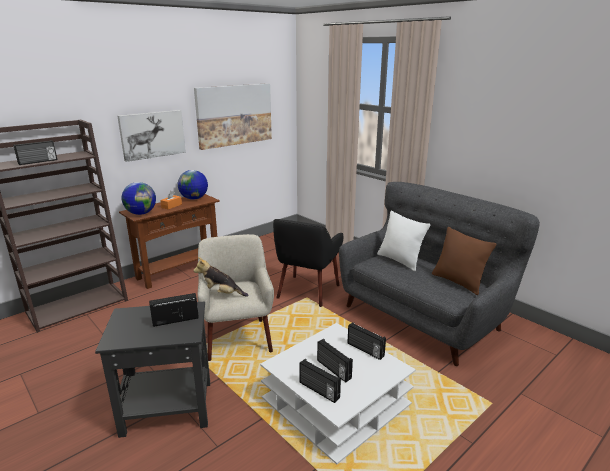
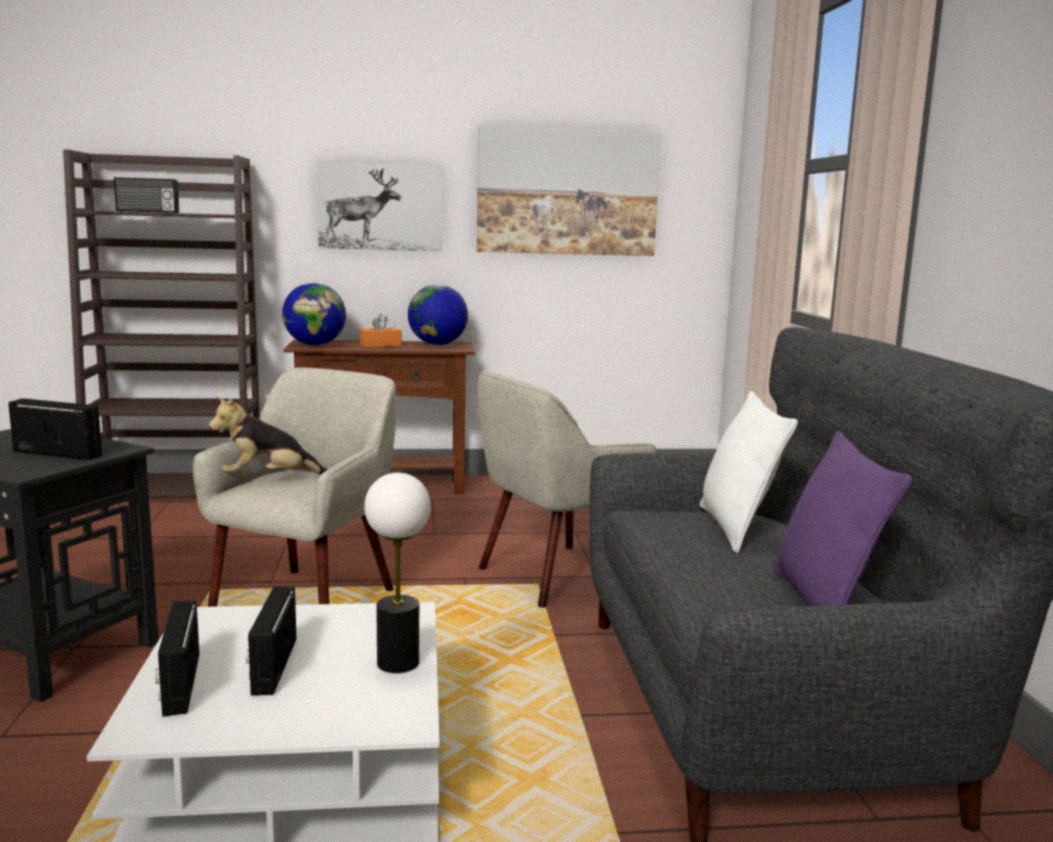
camera: 35 degrees right, 10 degrees down
(221, 294) = (268, 478): plush toy -> plush toy turned 60 degrees counterclockwise
(307, 291) = (556, 576): black armchair -> beige armchair
(365, 350) = (398, 663): radio -> table lamp
(458, 282) = (822, 603): brown pillow -> purple pillow

